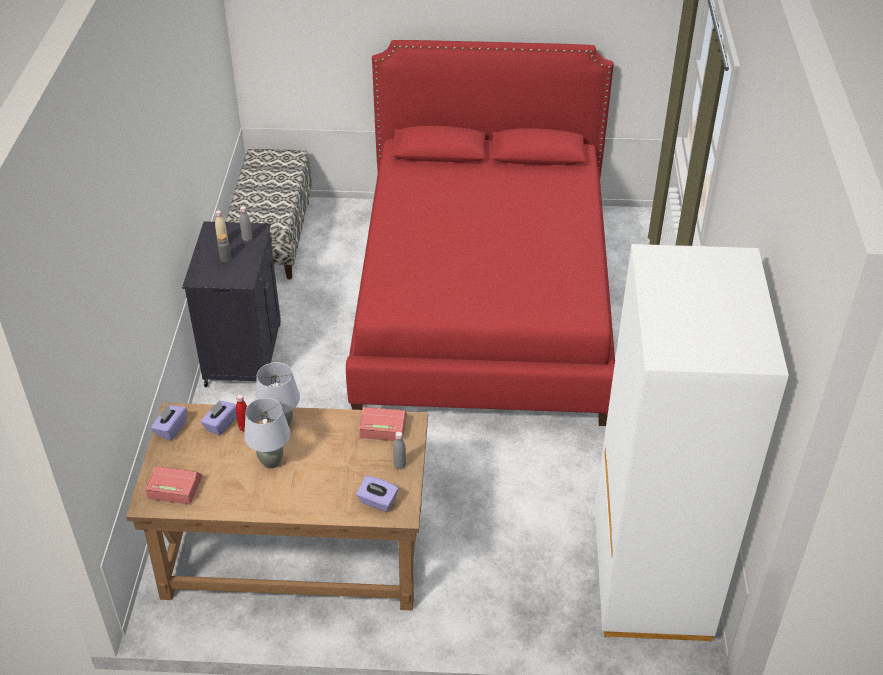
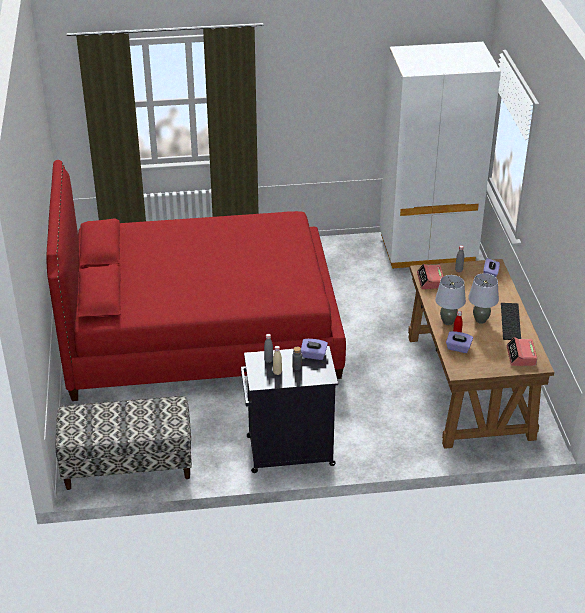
camera: 100 degrees left, 5 degrees down
(171, 429) = (472, 370): purple tissue box -> purple tissue box (313, 355)
(253, 497) = (511, 322): none -> keyboard

